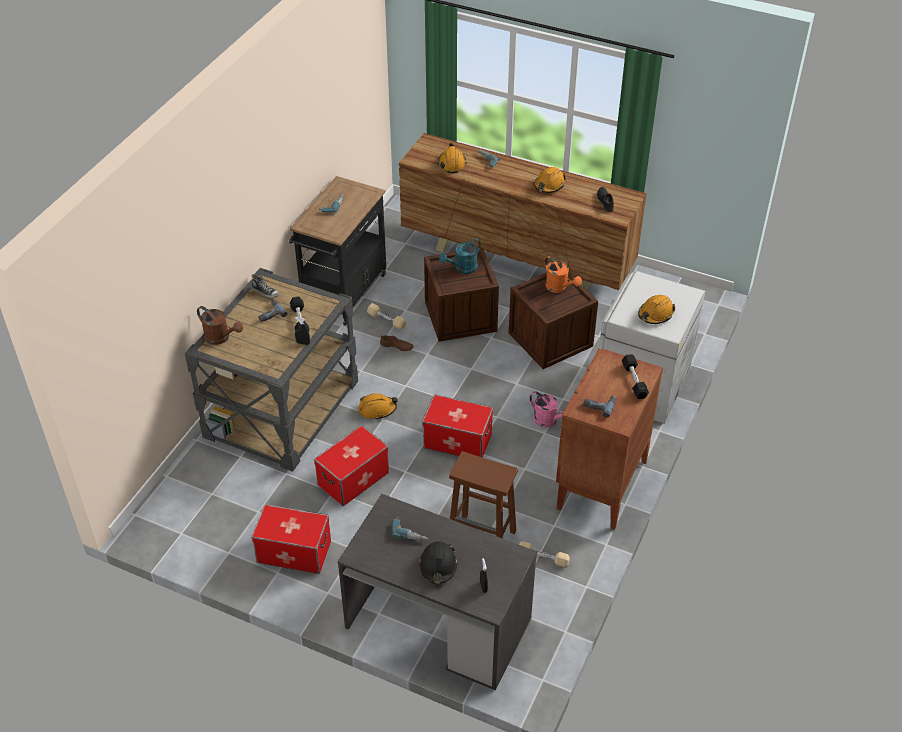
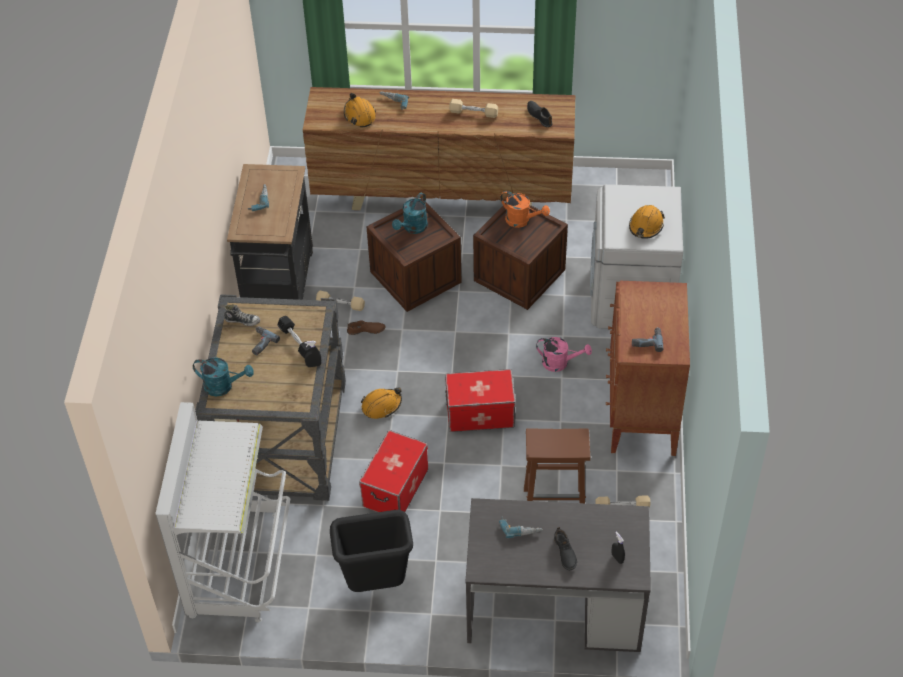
camera: 20 degrees left, 5 degrees up
(193, 499) = (240, 564): none -> white shoe rack
(221, 338) = (223, 386): brown watering can -> turquoise watering can
(293, 552) = (375, 584): storage box -> black trash can
(438, 566) = (564, 553): black hard hat -> black shoe
(549, 185) = (473, 113): orange hard hat -> beige dumbbell
(634, 381) = (667, 305): black dumbbell -> none

